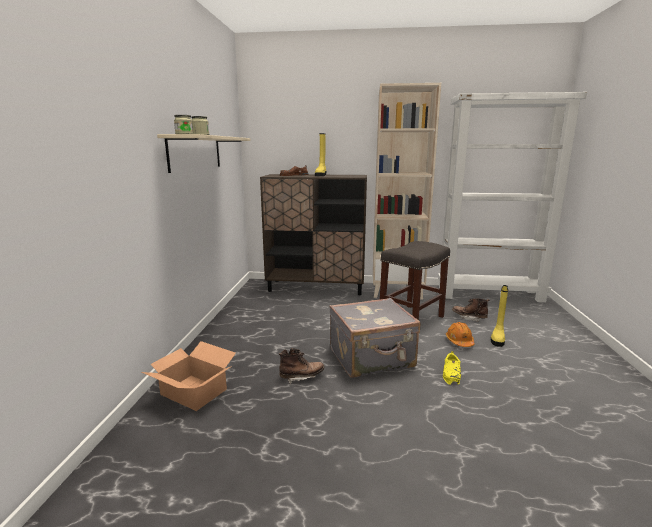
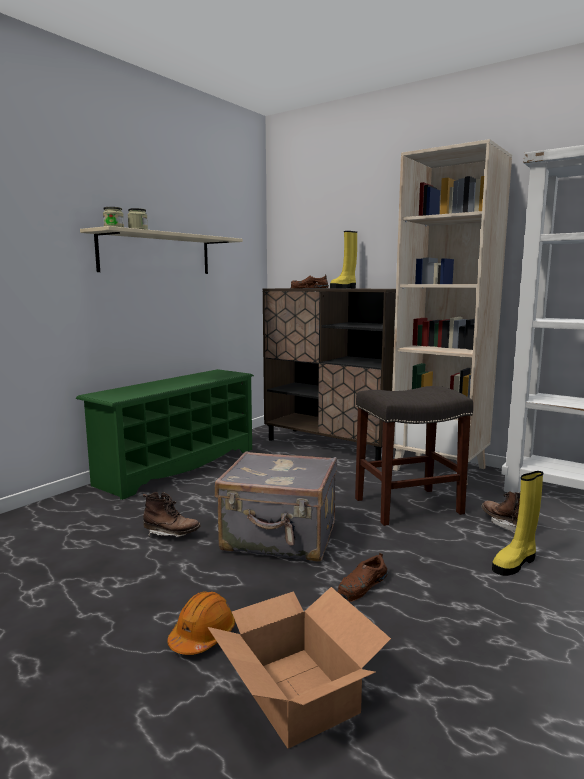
camera: 30 degrees right, 5 degrees down
(193, 392) = (56, 518): cardboard box -> cardboard box (297, 695)
(229, 325) = (177, 466): none -> green shoe rack
(451, 373) = (362, 586): yellow shoe -> brown shoe
(459, 341) = (440, 550): orange hard hat -> orange hard hat (203, 636)

